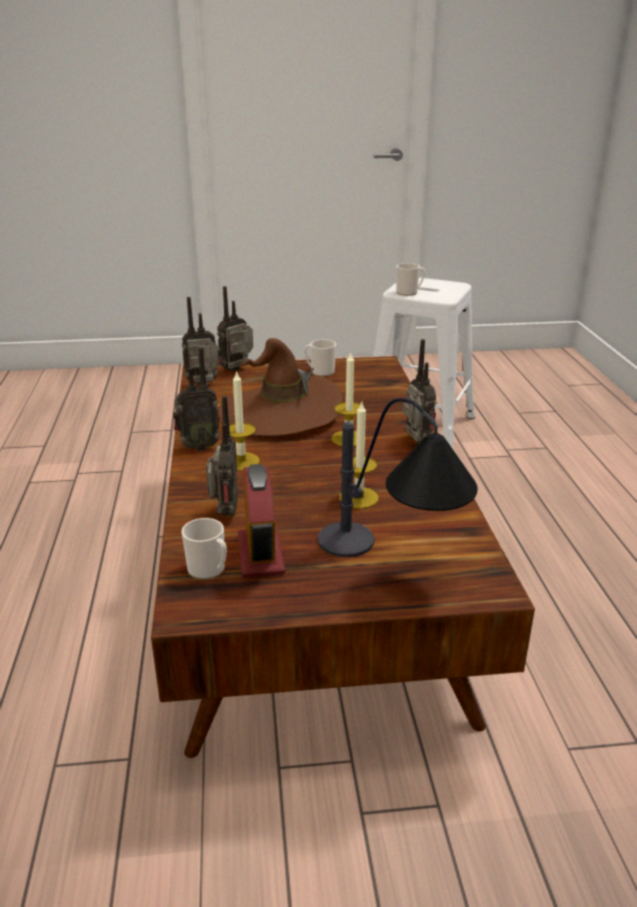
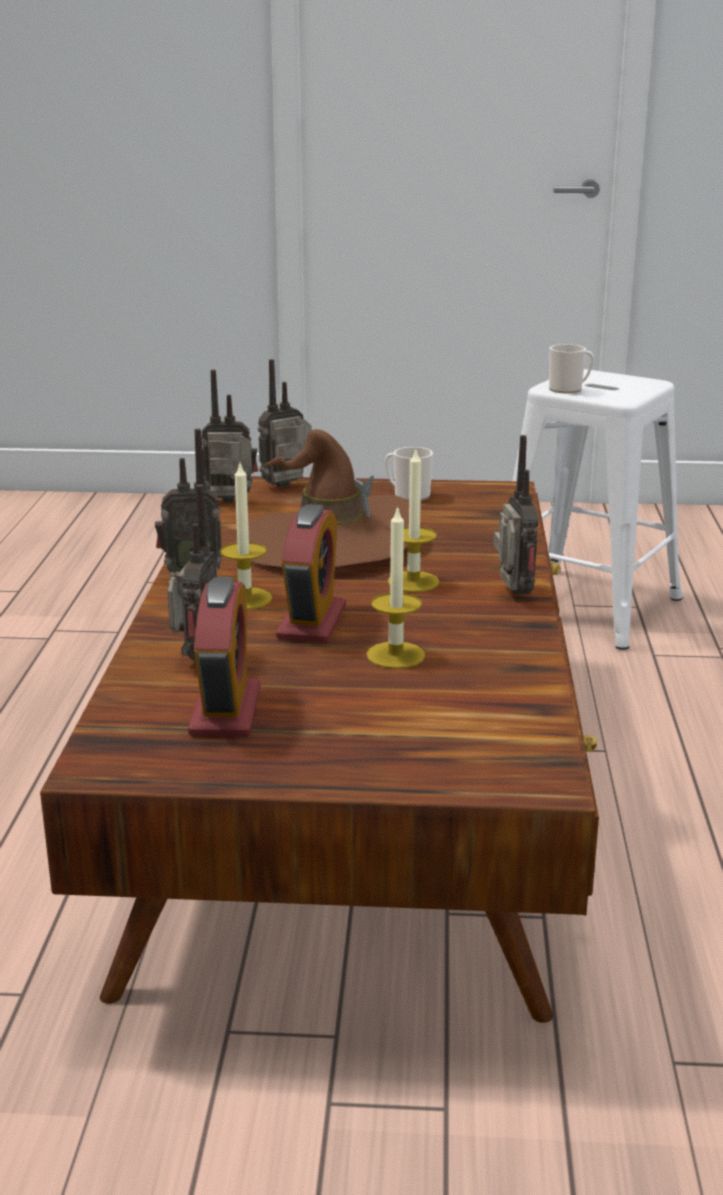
camera: 10 degrees right, 5 degrees down
(209, 570) = (147, 723): mug -> none
(293, 476) = (311, 622): none -> alarm clock
(393, 563) = (411, 737): table lamp -> none

